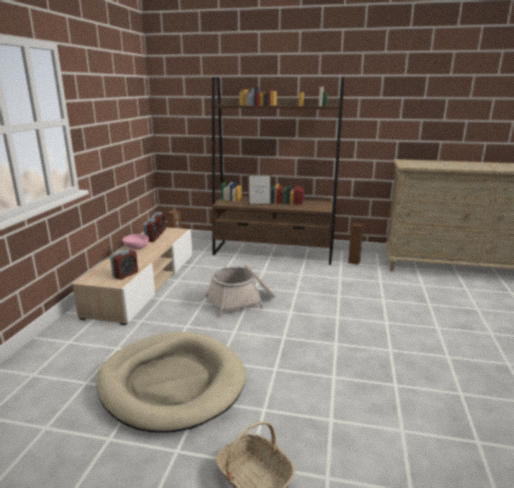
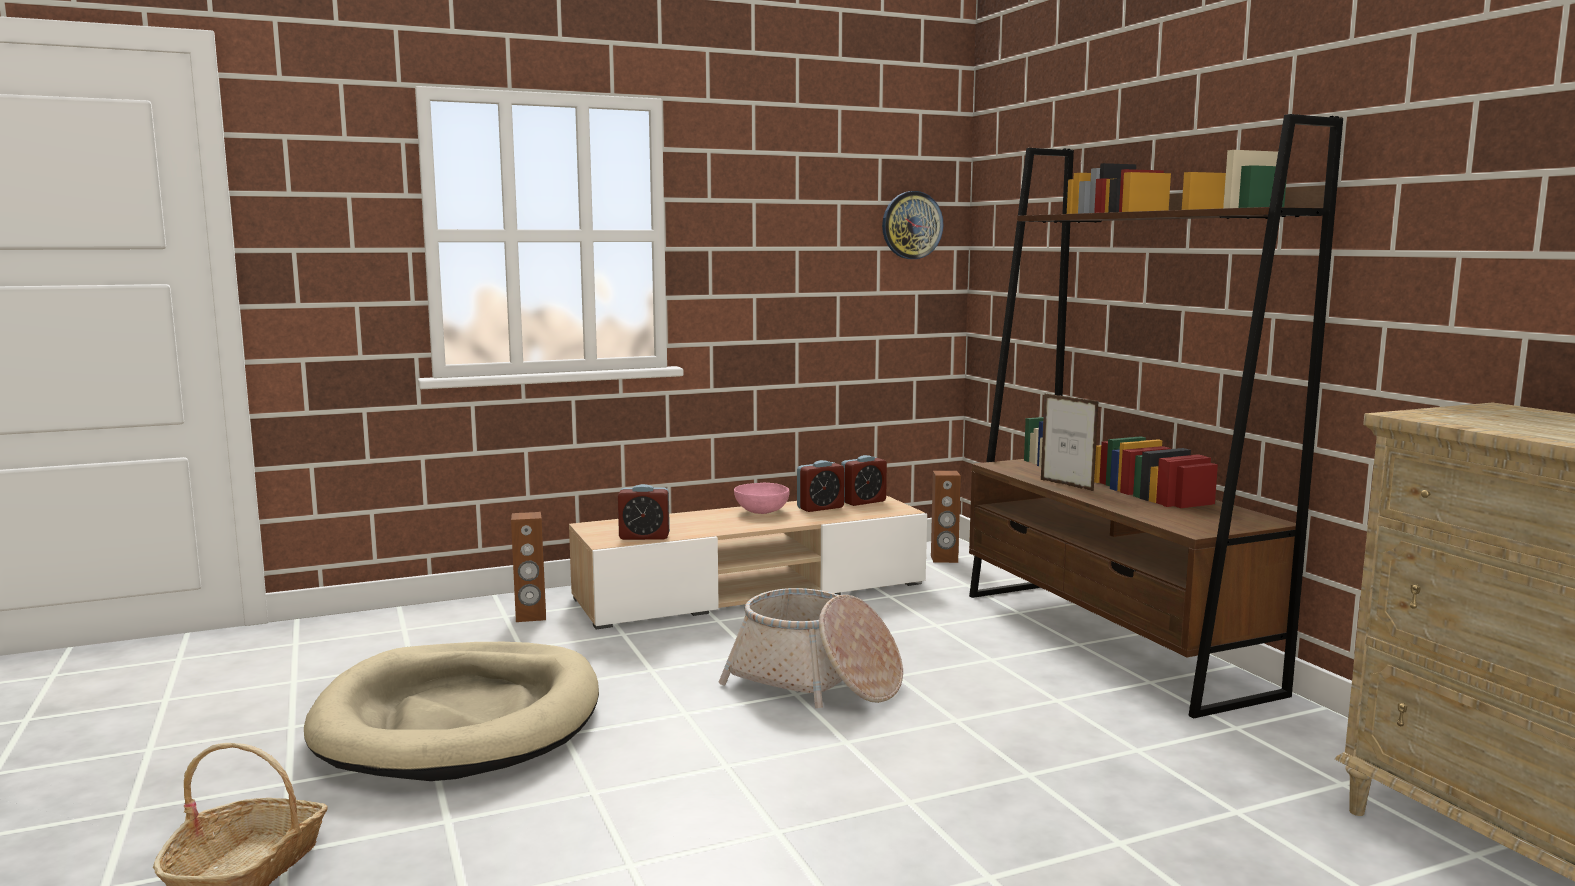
camera: 55 degrees right, 10 degrees down
(137, 107) = (911, 225): none -> wall clock
(354, 261) = (1286, 743): brown speaker -> brown speaker (531, 617)

